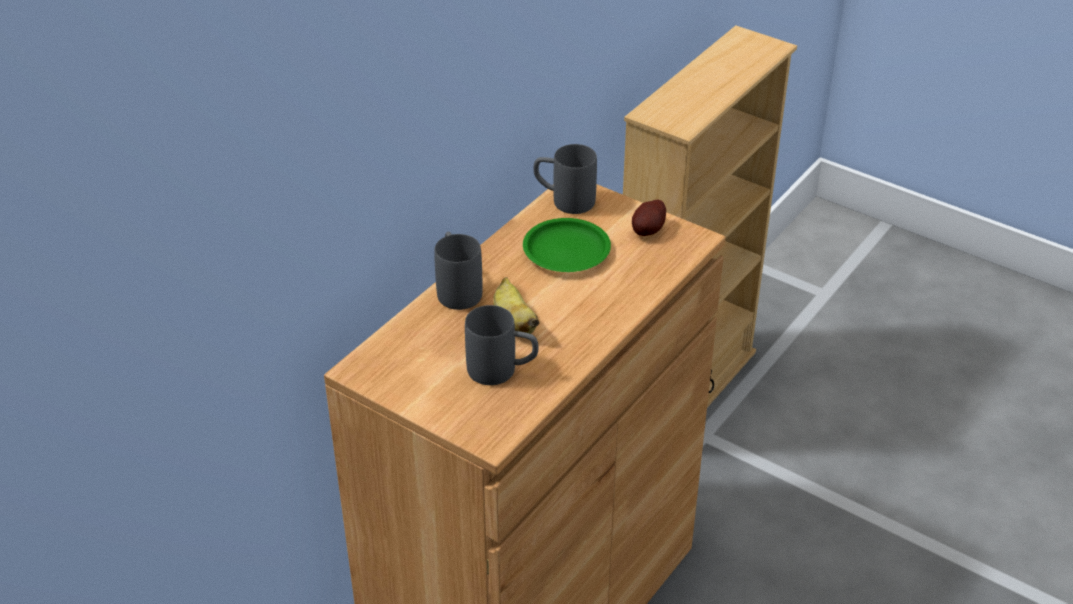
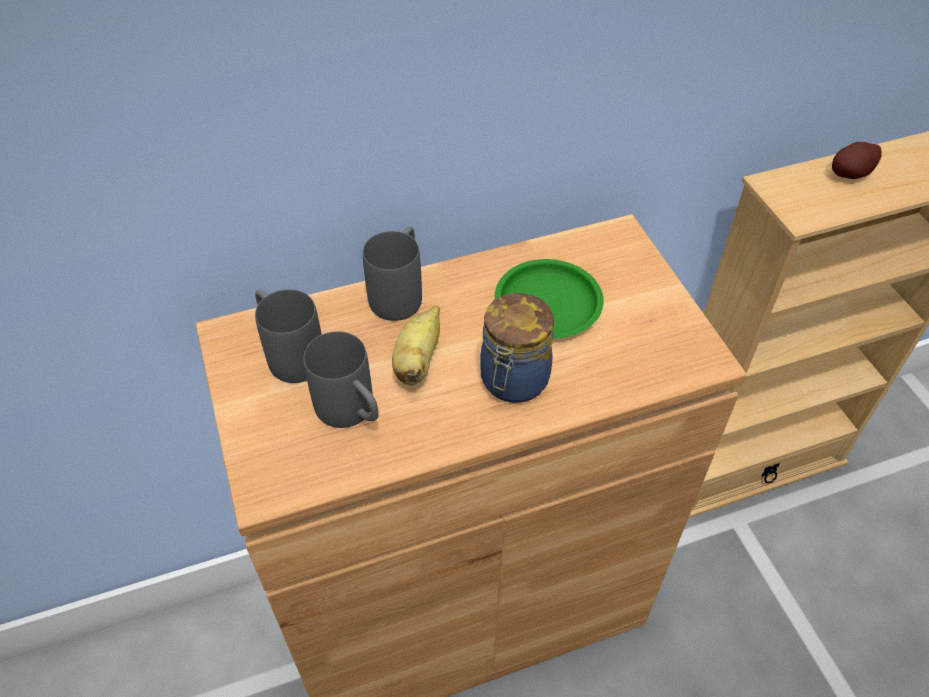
camera: 35 degrees right, 10 degrees up
(564, 200) = (598, 244): grey mug -> grey mug (289, 353)
(588, 305) = (513, 382): none -> jar
(648, 230) = (659, 323): potato -> potato (850, 174)

